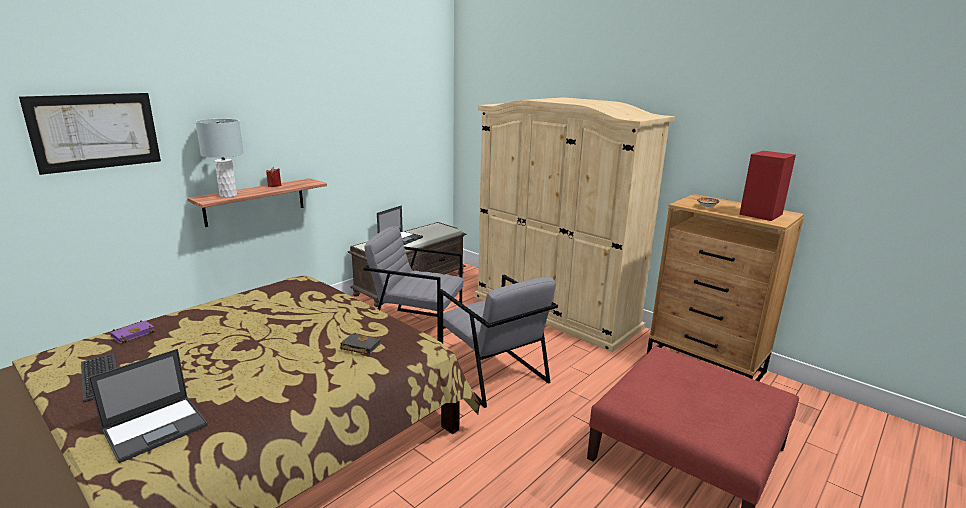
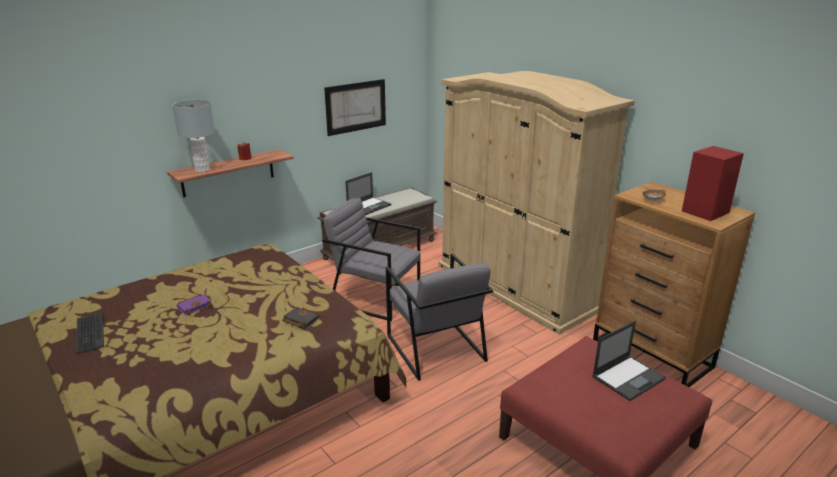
camera: 10 degrees right, 5 degrees up
(96, 131) = (89, 118): picture -> picture (356, 107)
(133, 334) = (119, 295): purple book -> purple book (195, 306)
(157, 427) = (127, 380): laptop -> laptop (628, 377)

